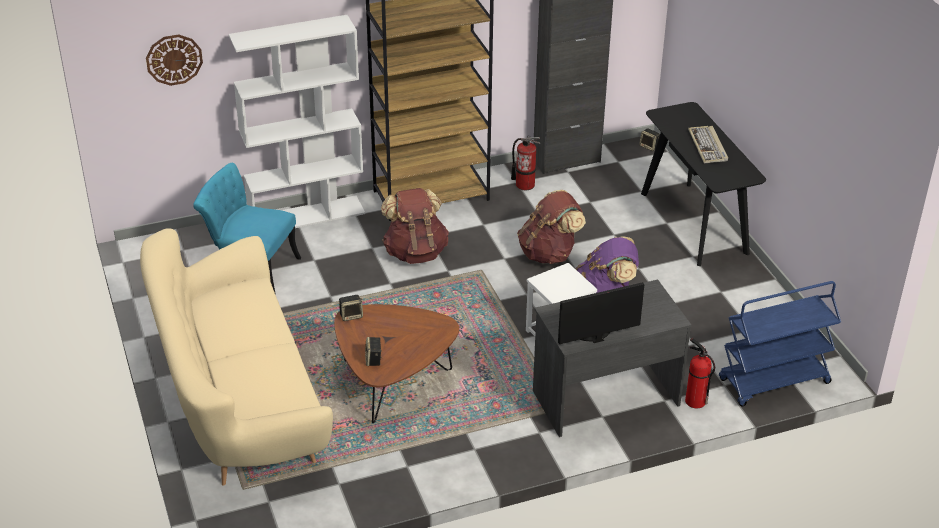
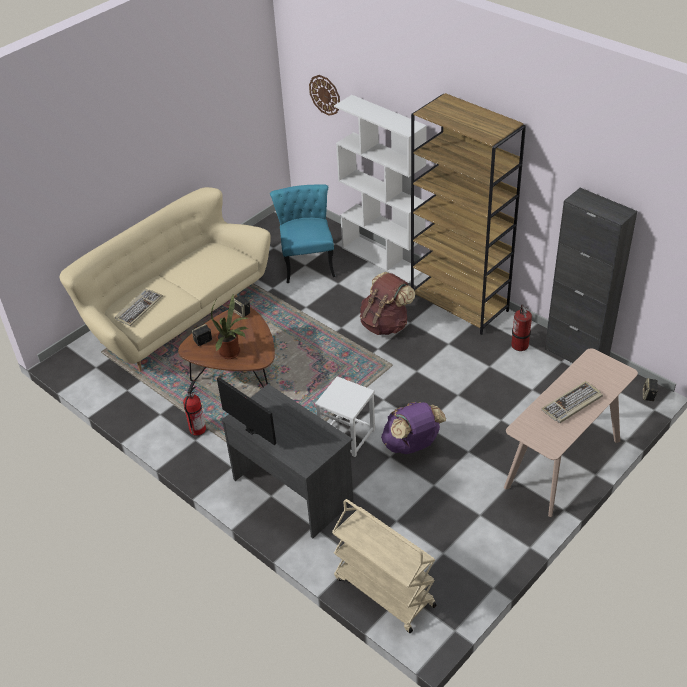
camera: 65 degrees right, 5 degrees up
(265, 392) = (139, 308): none -> keyboard
(415, 344) = (232, 353): none -> potted plant
(549, 253) = (443, 392): brown backpack -> none
(694, 223) = (563, 464): black console table -> beige console table
(694, 401) = (324, 546): fire extinguisher -> fire extinguisher (197, 429)
(773, 382) = (383, 591): blue cart -> beige cart

